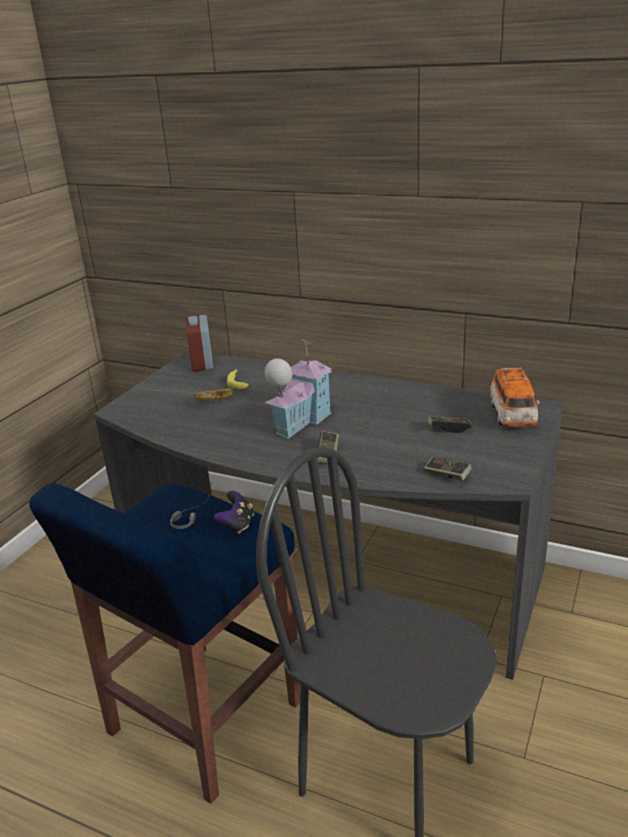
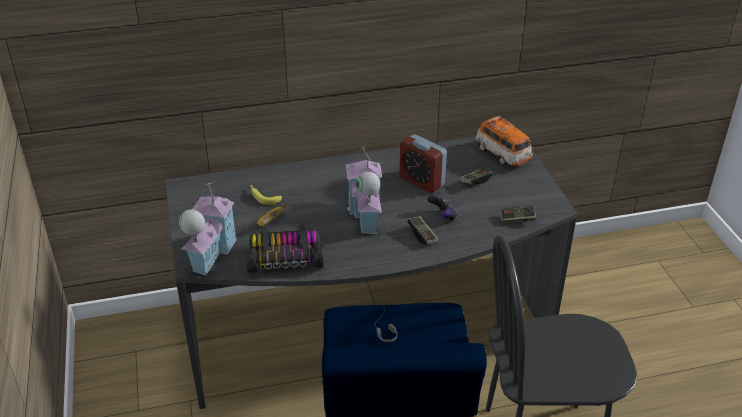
camera: 40 degrees left, 10 degrees up
(141, 406) = (210, 252): none -> toy house
(187, 429) = (285, 258): none -> toy car
(202, 363) = (201, 188): alarm clock -> alarm clock (421, 181)
(237, 525) = (425, 318): game controller -> game controller (442, 216)

